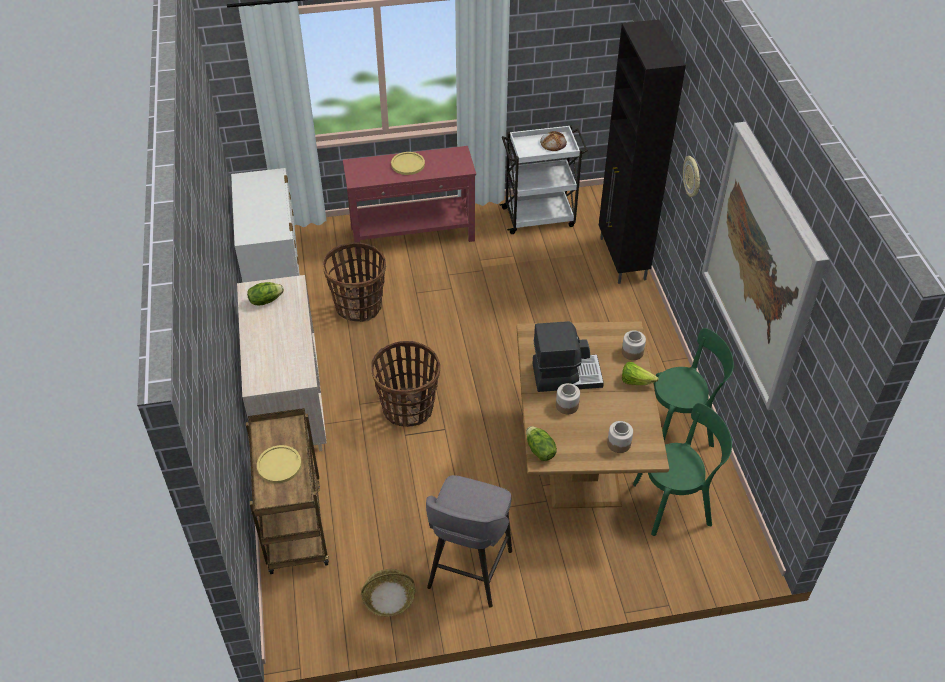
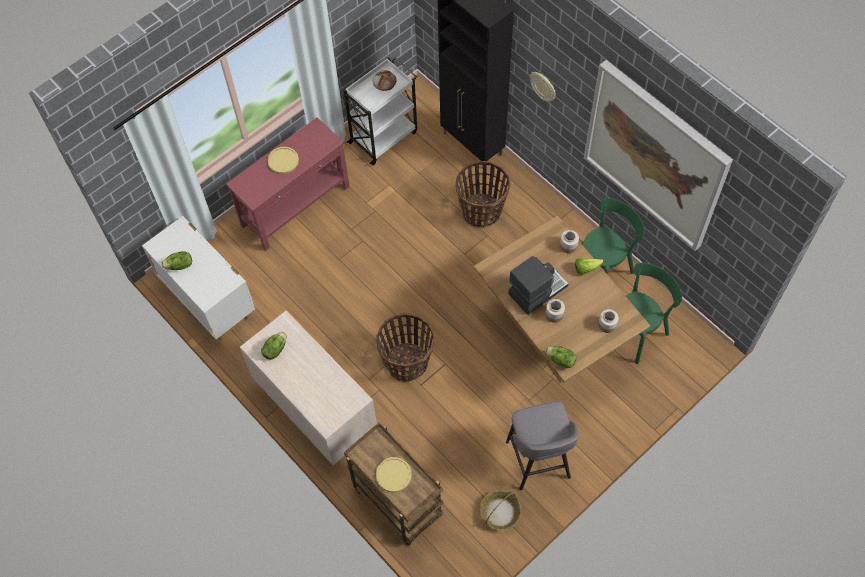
camera: 30 degrees left, 15 degrees up
(247, 202) = (179, 266): none -> lettuce
(359, 306) = (304, 296): basket -> basket (481, 211)

